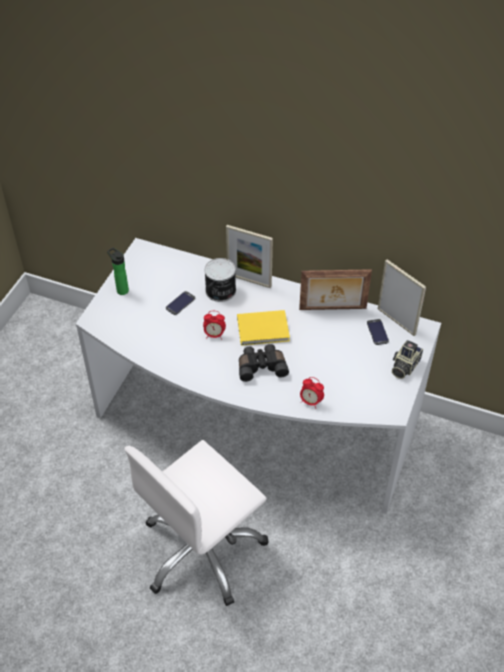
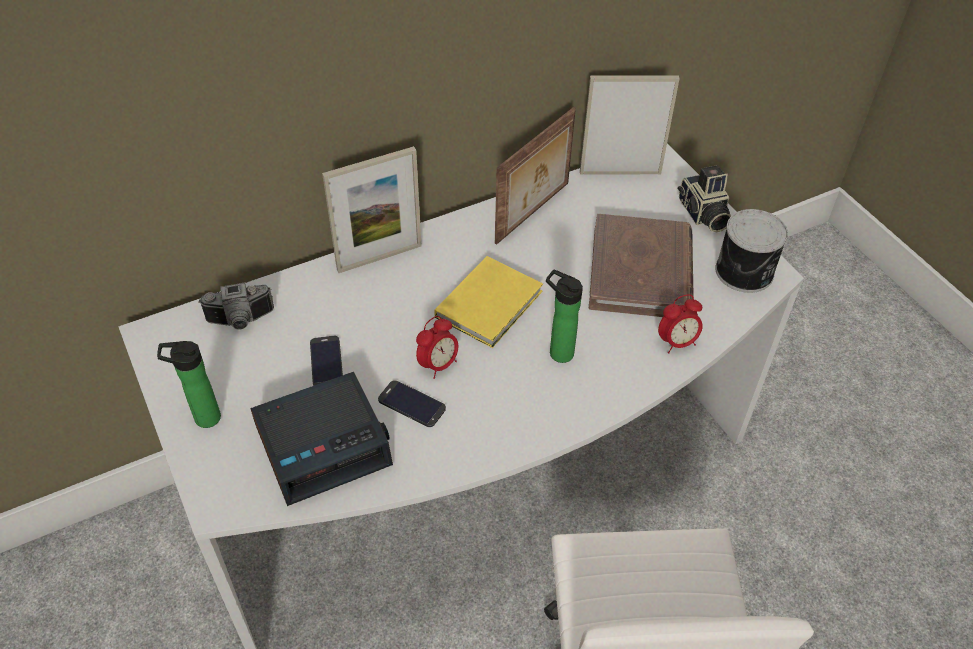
camera: 50 degrees left, 0 degrees up
(144, 329) = (324, 444): none -> alarm clock
(173, 266) = (241, 321): none -> camera
(220, 291) = (361, 301): can -> can (745, 272)
(261, 366) = (558, 352): black binoculars -> bottle
(340, 366) = (641, 271): none -> brown book
(377, 332) = (619, 199): phone -> phone (411, 404)

